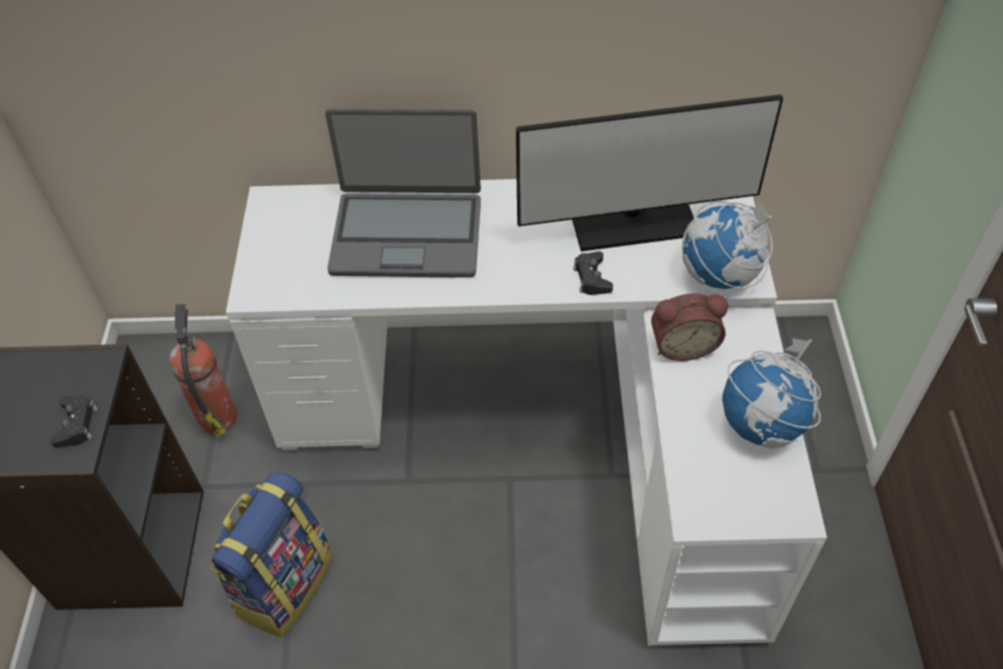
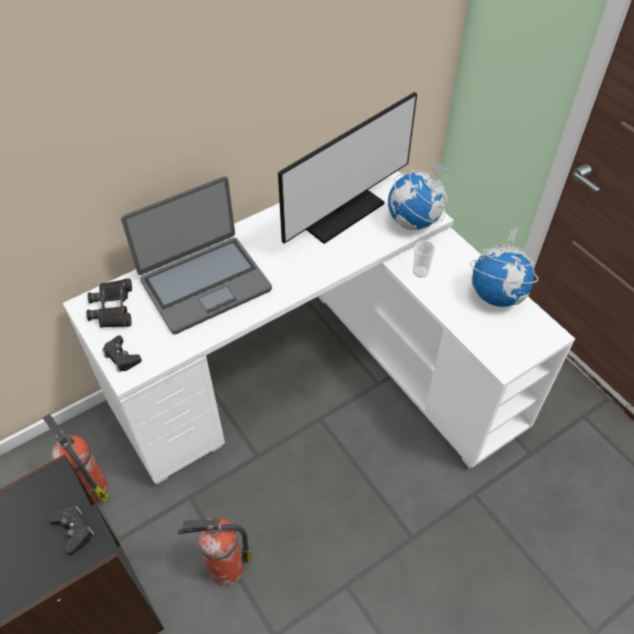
camera: 35 degrees left, 0 degrees up
(283, 583) = (224, 569): backpack -> fire extinguisher
(293, 216) = (113, 308): none -> black binoculars
(592, 278) = (343, 256): black game controller -> black game controller (122, 357)
(682, 344) = (420, 272): alarm clock -> cup

